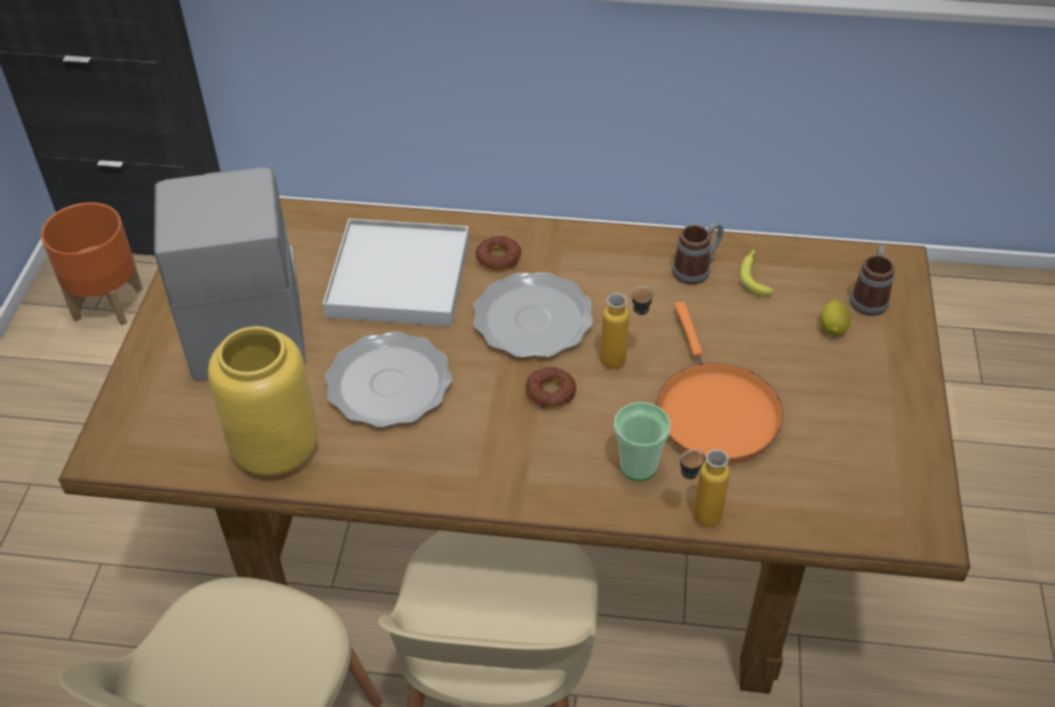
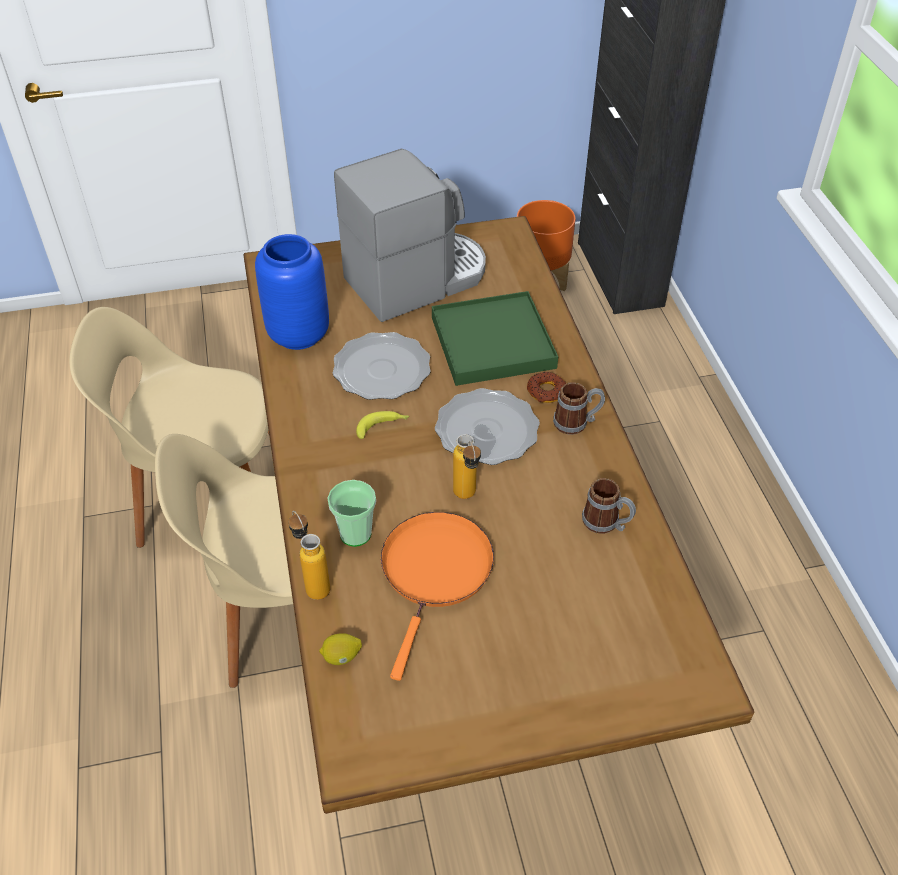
camera: 70 degrees right, 0 degrees up
(276, 449) = (300, 334): yellow vase -> blue vase
(398, 277) = (493, 342): white tray -> green tray
(550, 392) = (412, 461): donut -> none
(714, 411) = (435, 572): orange frying pan -> orange frying pan turned 135 degrees clockwise
(755, 276) = (621, 569): banana -> banana (382, 427)
(833, 328) = (582, 644): lemon -> lemon (341, 657)
(869, 297) = (643, 669): mug -> mug (577, 422)

